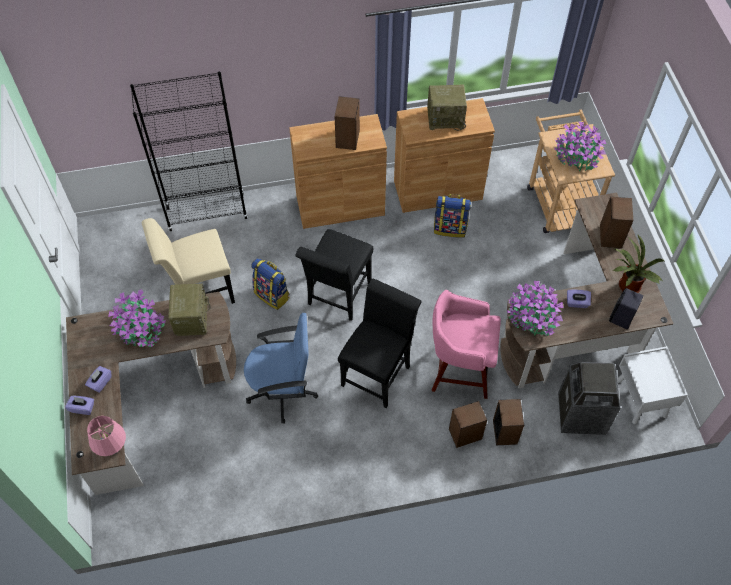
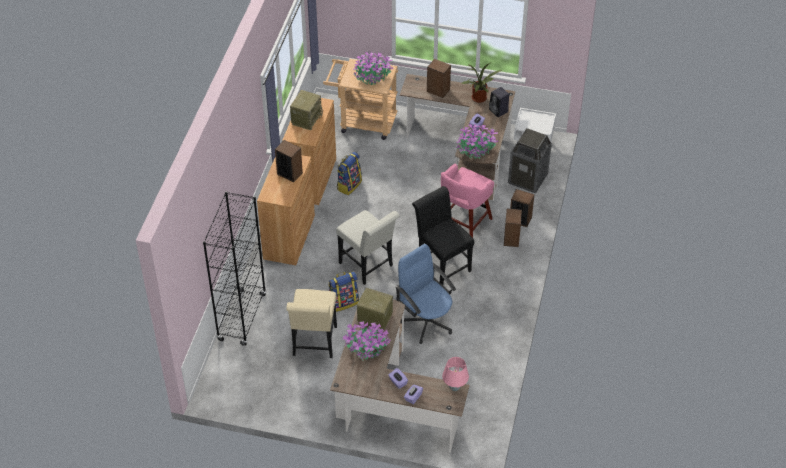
camera: 65 degrees left, 10 degrees down
(283, 390) = (426, 321): blue office chair -> blue office chair turned 60 degrees counterclockwise
(337, 297) = (368, 266): black chair -> white chair

